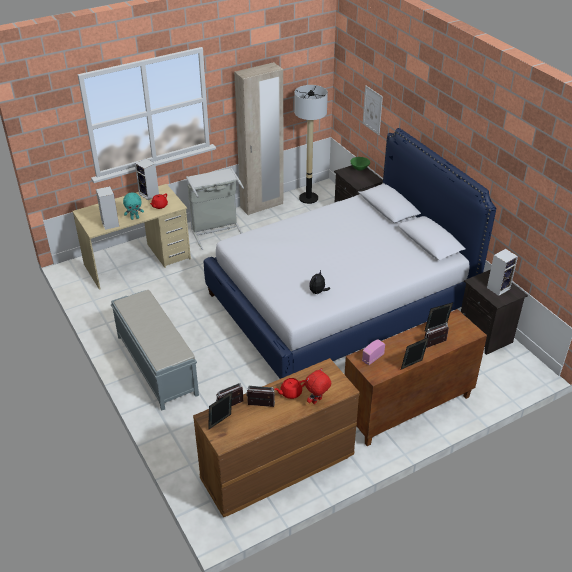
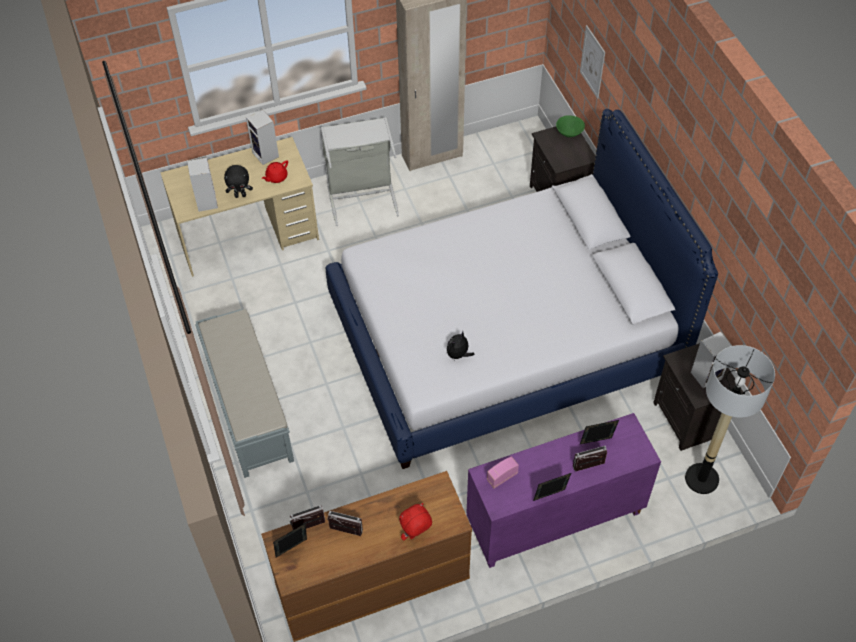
camera: 10 degrees right, 15 degrees up
(135, 218) = (240, 195): turquoise plush toy -> black plush toy
(290, 393) = (385, 517): red teapot -> none
(308, 198) = (500, 150): floor lamp -> floor lamp (701, 479)
(407, 409) = (554, 520): brown cabinet -> purple cabinet

